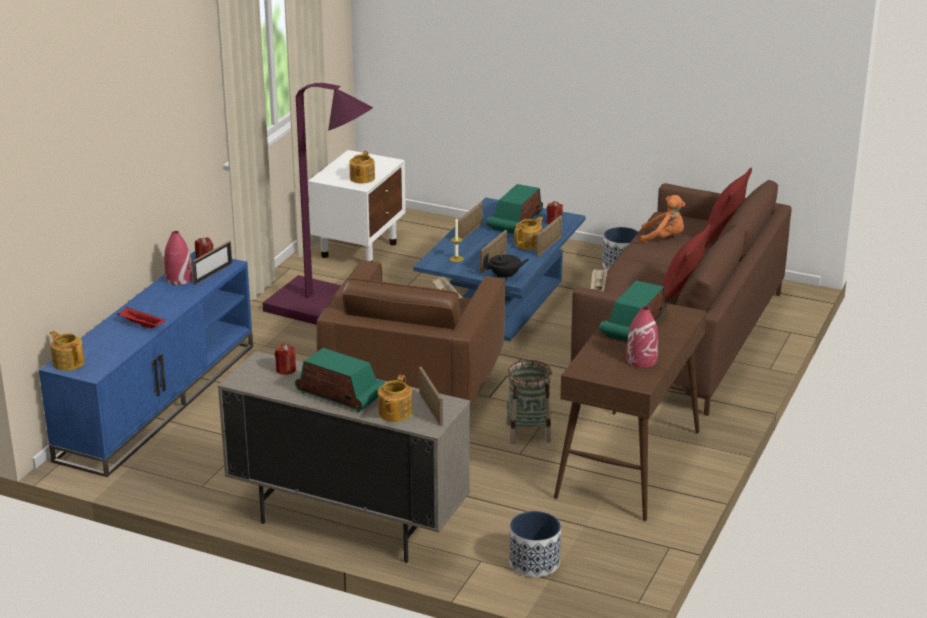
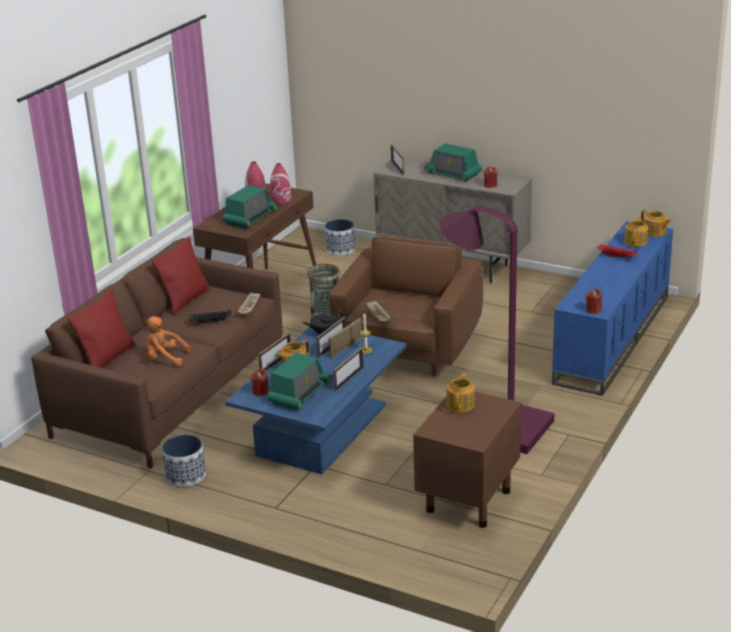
camera: 175 degrees left, 0 degrees up
(179, 279) = (607, 293): red vase -> red vase (281, 201)
(213, 274) = (579, 297): picture frame -> picture frame (346, 348)
(359, 249) = (468, 502): white nightstand -> brown nightstand
(394, 413) = (419, 166): teapot -> teapot (636, 242)
(636, 272) = (210, 322): none -> black tray

